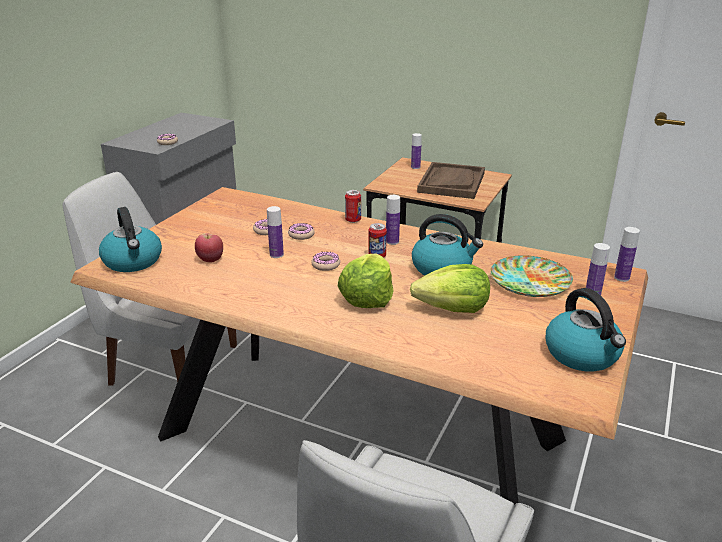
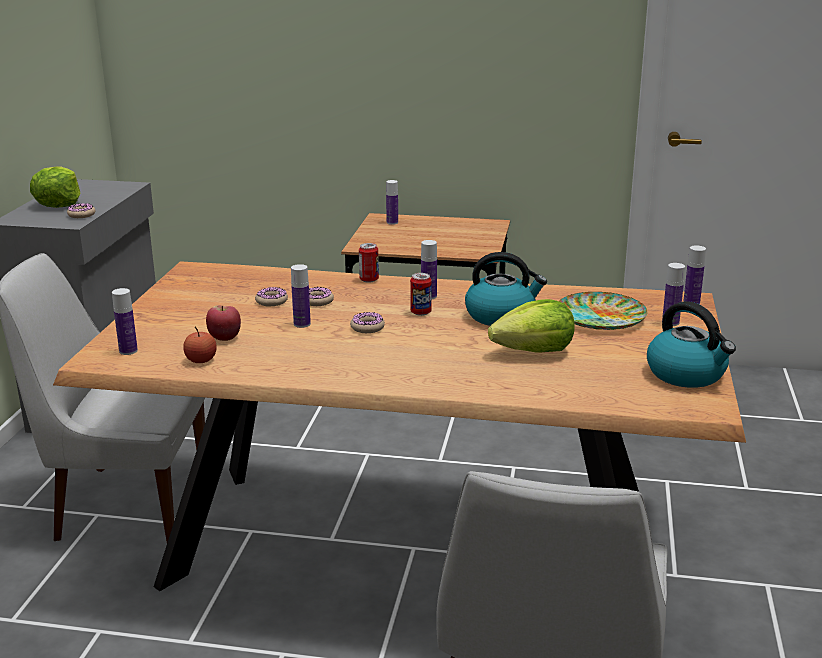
camera: 15 degrees left, 5 degrees down
(133, 261) = (128, 351): kettle -> bottle
(180, 278) = (201, 360): none -> apple
(367, 297) = (435, 353): lettuce -> lettuce (59, 203)
(451, 182) = (445, 235): brown tray -> none

